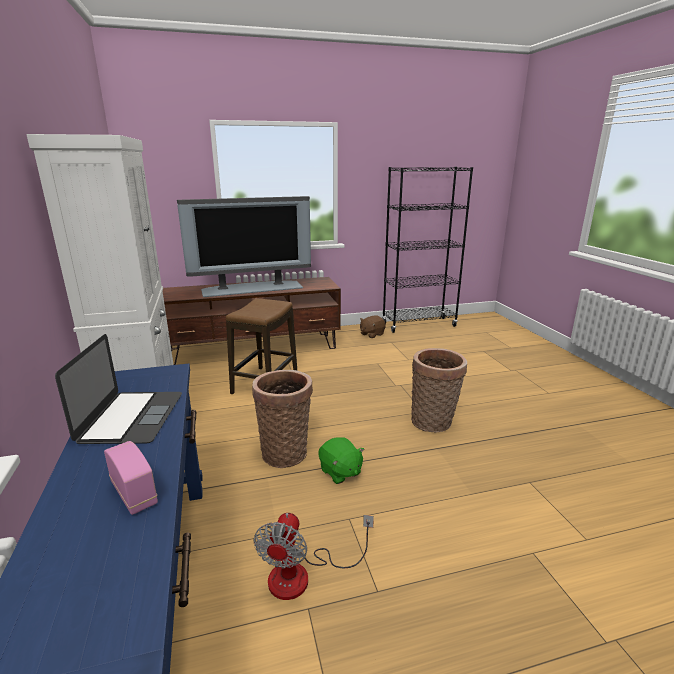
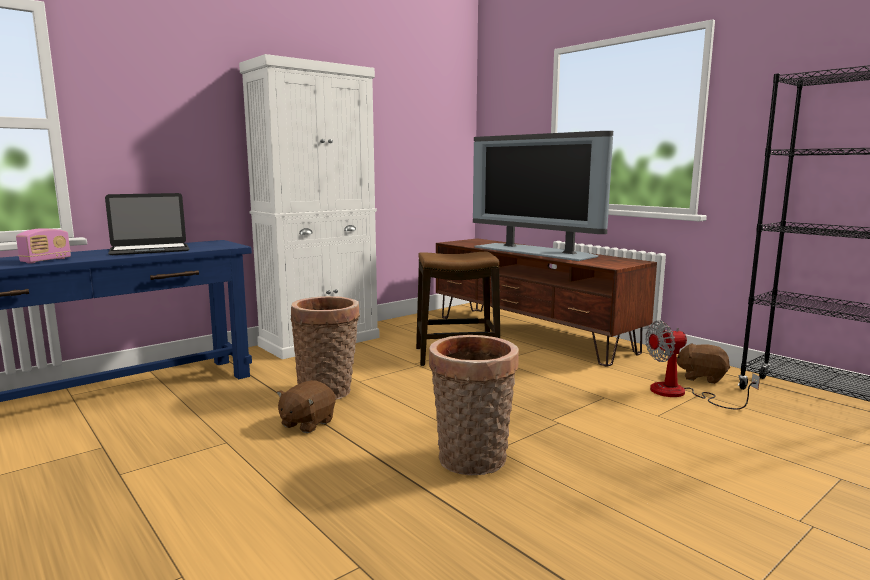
camera: 65 degrees right, 10 degrees down
(303, 575) = (143, 437): fan -> fan (680, 394)
(340, 472) = (307, 423): green plush toy -> brown plush toy

